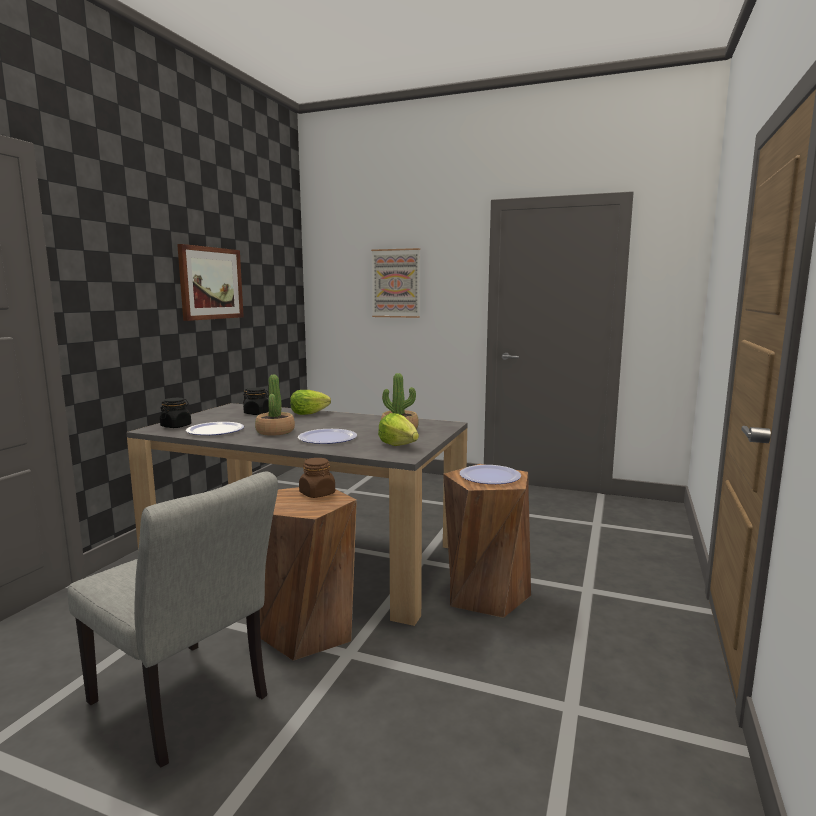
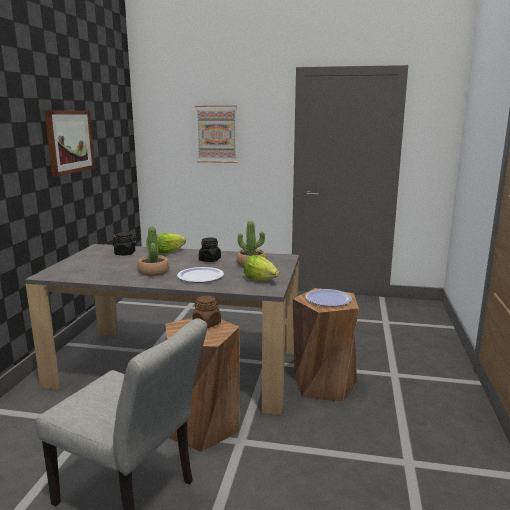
camera: 10 degrees left, 5 degrees up
(176, 426) = (65, 271): black jar -> black jar (210, 260)
(215, 430) = (102, 273): plate -> none

